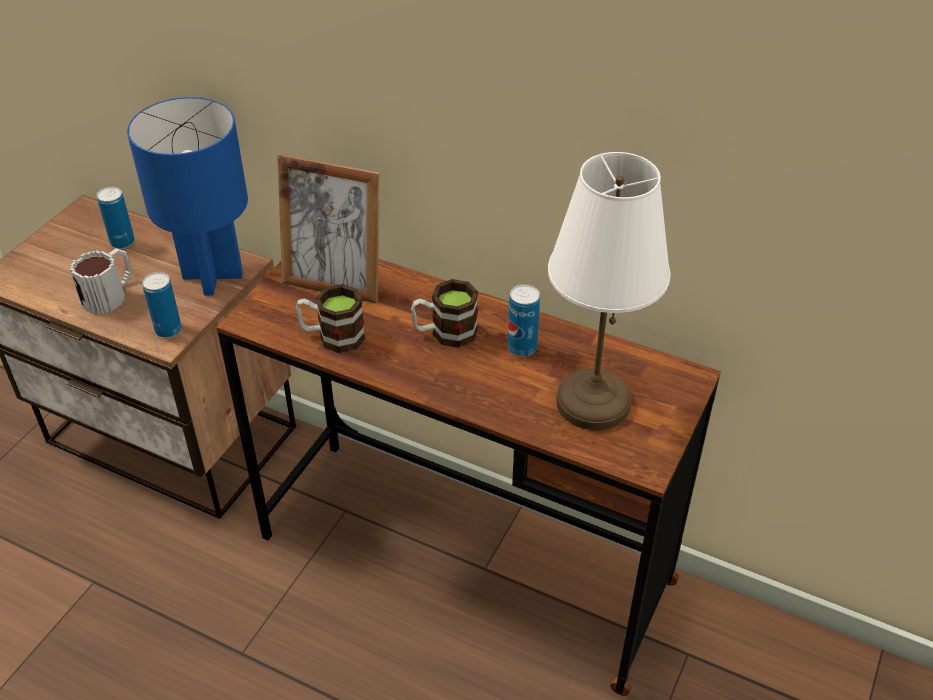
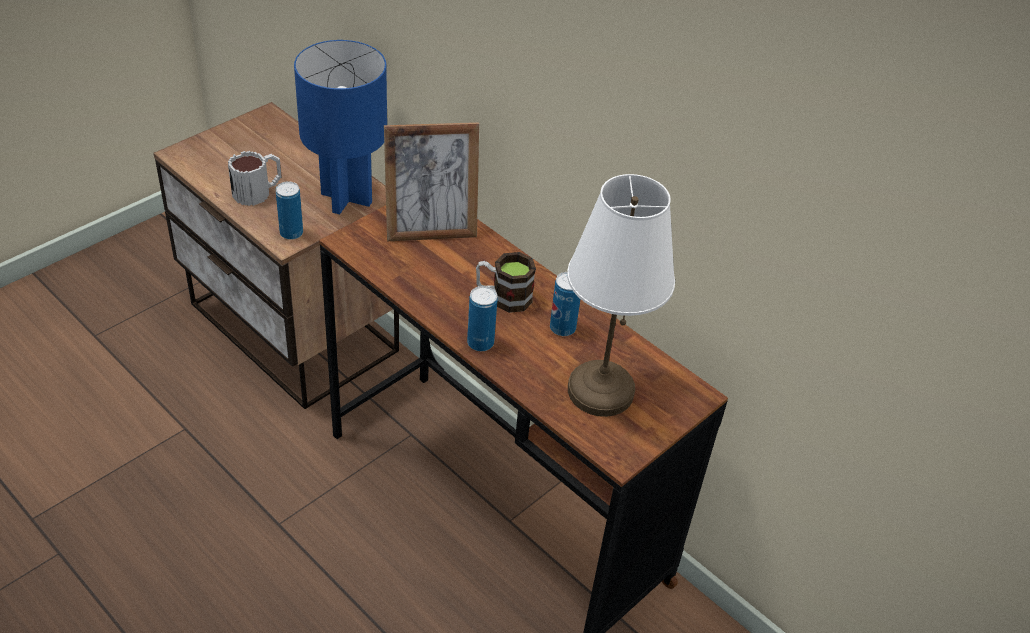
camera: 15 degrees right, 0 degrees up
(122, 242) = (286, 150): can -> can (480, 343)
(332, 336) = (408, 274): mug -> none
(334, 284) = (431, 230): picture frame -> picture frame turned 45 degrees counterclockwise

